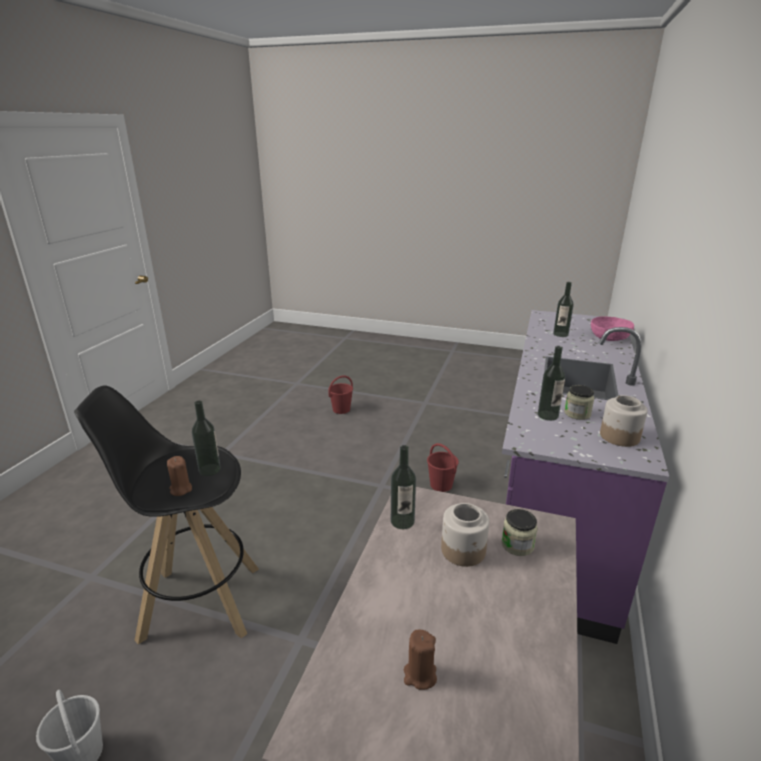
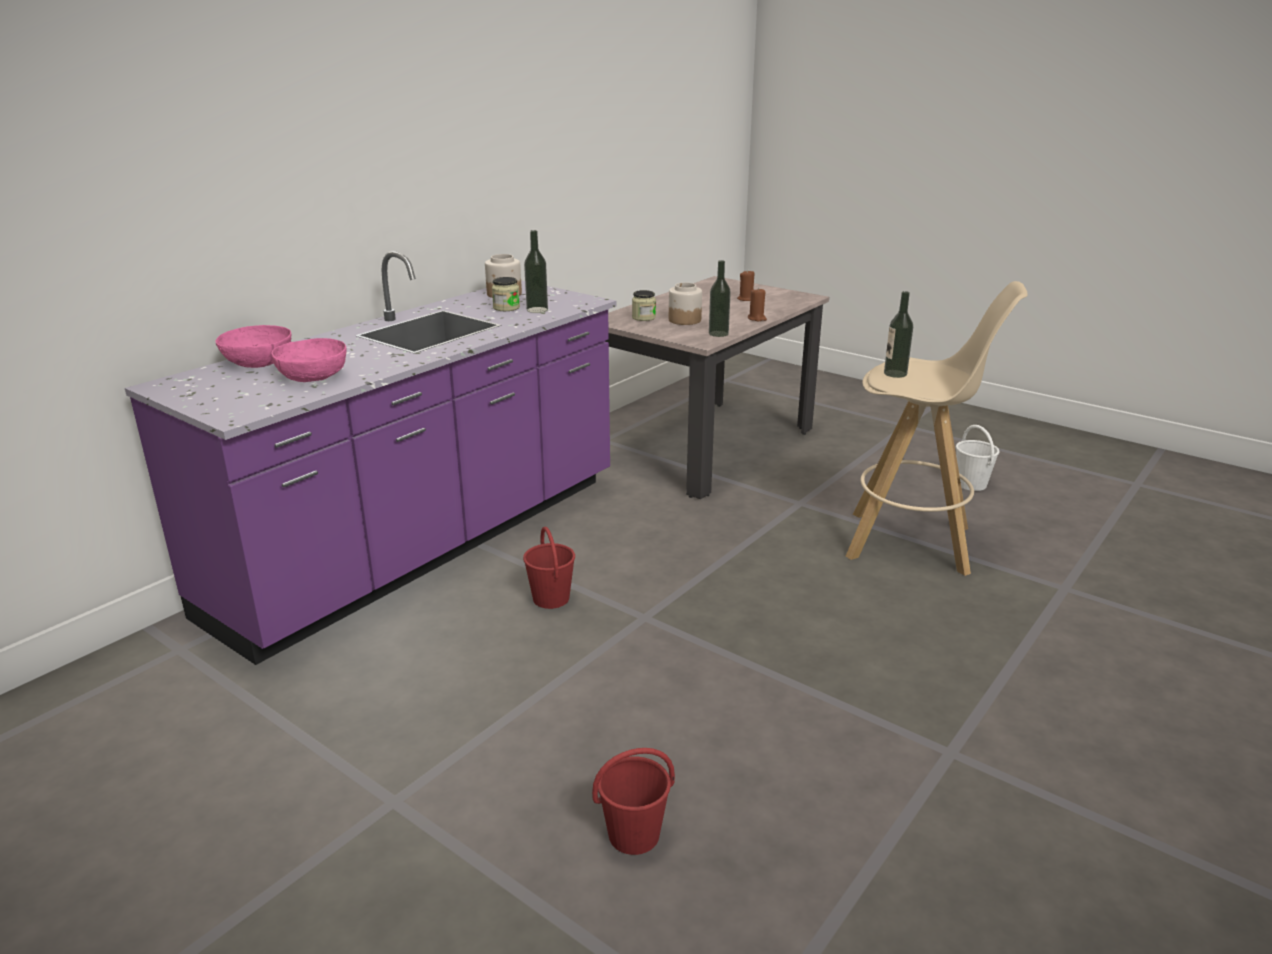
camera: 160 degrees left, 0 degrees up
(180, 489) = (918, 365): brown candle -> brown candle (757, 318)
(199, 602) = (910, 543): black stool -> beige stool
(560, 334) = (313, 376): bottle -> pink bowl

